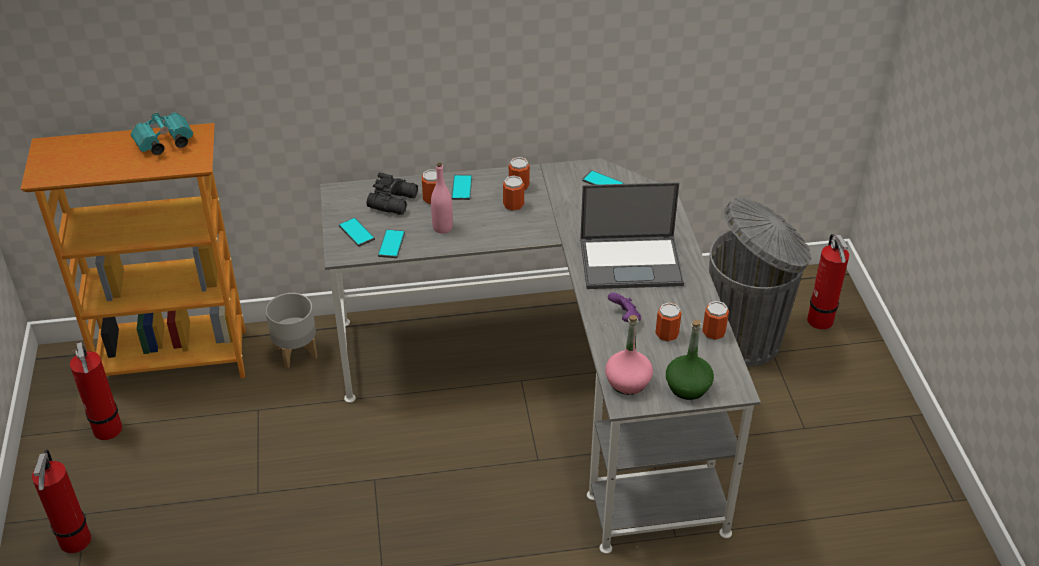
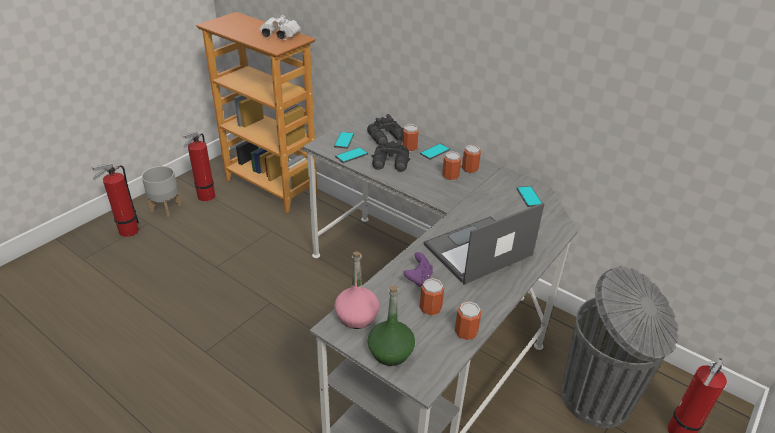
camera: 45 degrees right, 5 degrees down
(163, 144) = (278, 36): turquoise binoculars -> white binoculars
(296, 352) = (324, 217): grey planter -> grey planter (166, 208)
(442, 228) = (391, 164): pink bottle -> black binoculars
(632, 262) = (477, 250): laptop -> laptop turned 105 degrees clockwise

